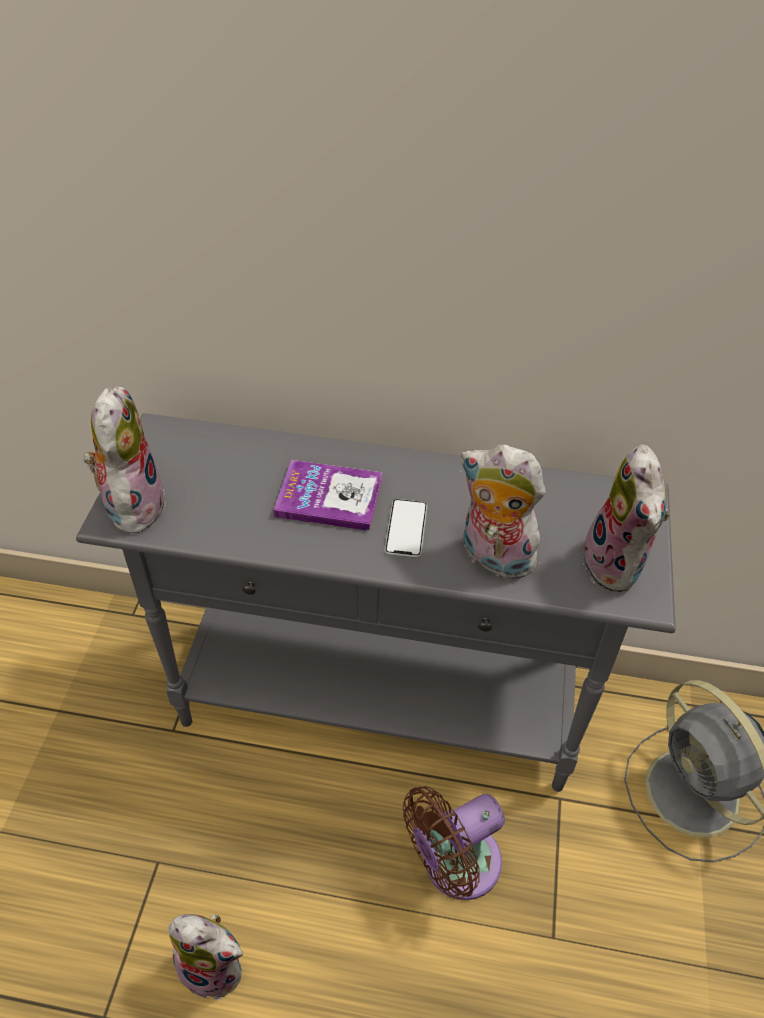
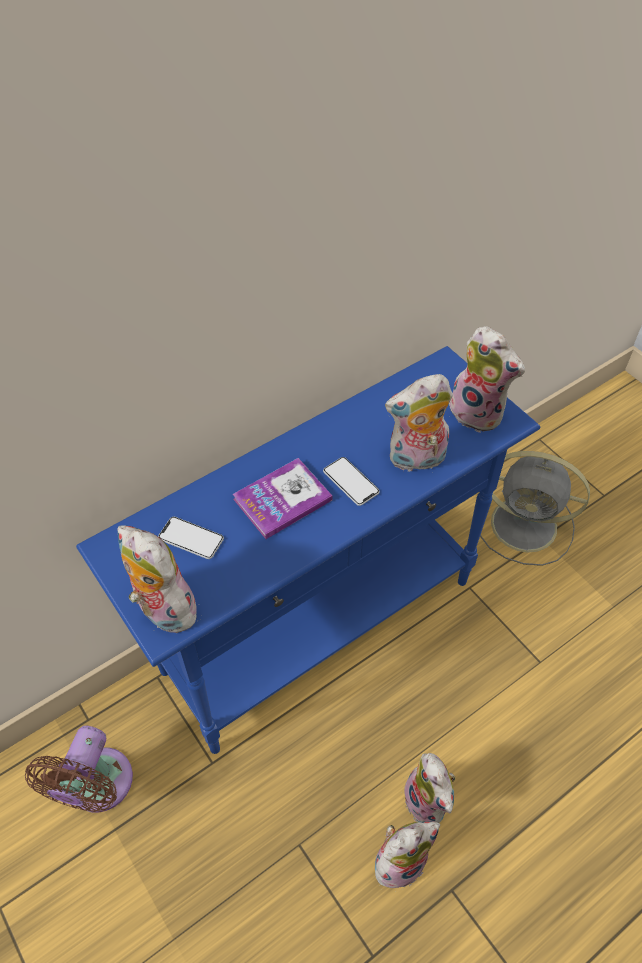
camera: 45 degrees left, 5 degrees up
(221, 470) = (191, 538): none -> phone
(296, 946) = (428, 801): none -> plush toy
(379, 704) = (320, 625): grey console table -> blue console table
(454, 865) = (458, 674): brown fan -> brown fan (97, 787)

